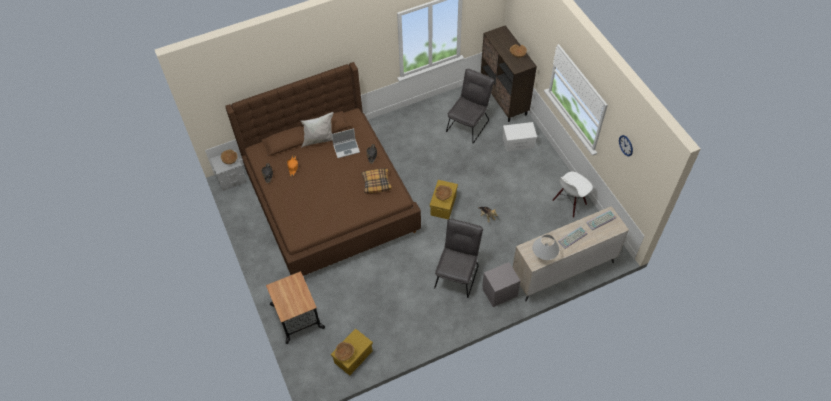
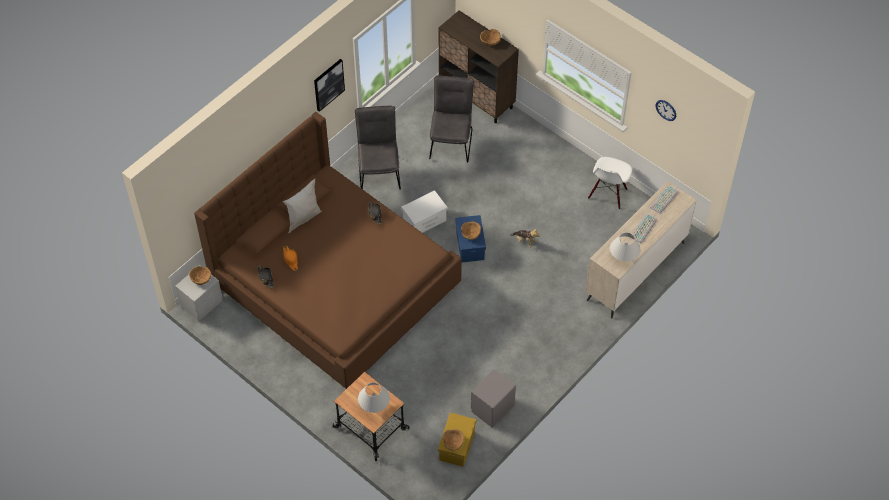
camera: 25 degrees left, 0 degrees up
(292, 301) = (374, 406): none -> white table lamp
(346, 148) = (341, 217): laptop -> none
(370, 44) = (328, 84): none -> picture
(376, 183) = (398, 244): pillow -> none
(443, 205) = (470, 246): yellow storage box -> blue storage box
(457, 274) = (524, 316): grey chair -> grey chair (379, 170)
(499, 292) = (579, 319): grey nightstand -> grey nightstand (492, 408)
(518, 142) = (519, 144): white storage box -> white storage box (425, 220)

